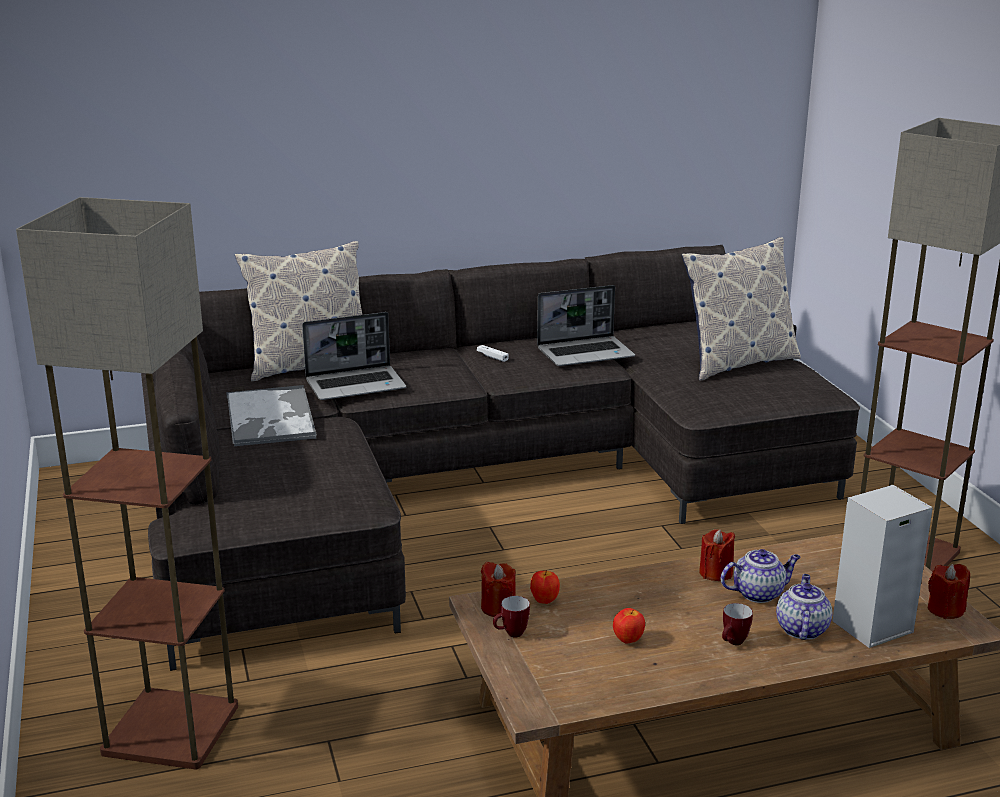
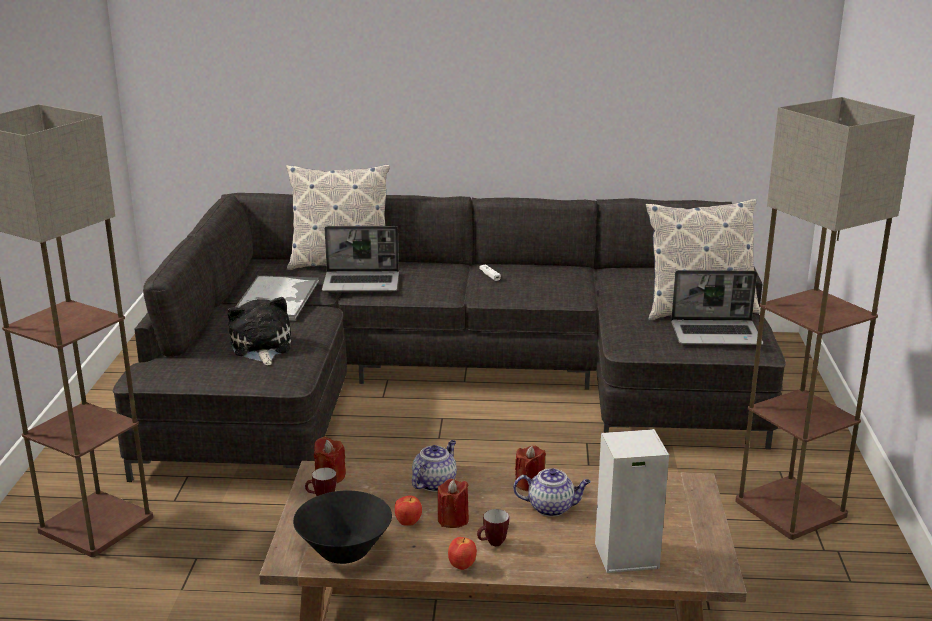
camera: 20 degrees right, 0 degrees up
(303, 475) = (261, 347): none -> plush toy
(544, 601) = (370, 478): apple -> apple (461, 566)
(586, 353) = (571, 283): laptop -> laptop (717, 334)
(587, 685) = (344, 551): none -> black bowl
(801, 629) = (561, 544): teapot -> teapot (434, 483)
(945, 609) = (708, 555): red candle -> red candle (453, 519)

